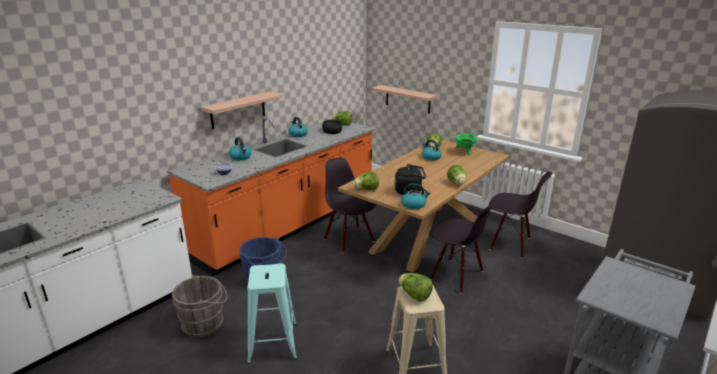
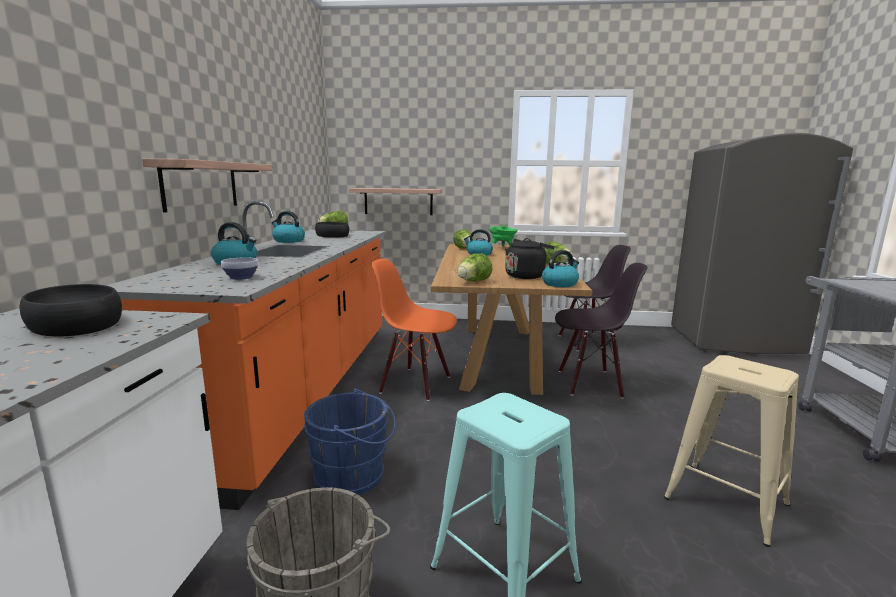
camera: 35 degrees left, 10 degrees down
(144, 194) = (77, 323): none -> black bowl
(349, 240) = (416, 384): black chair -> orange chair
(414, 295) = (742, 371): lettuce -> none

